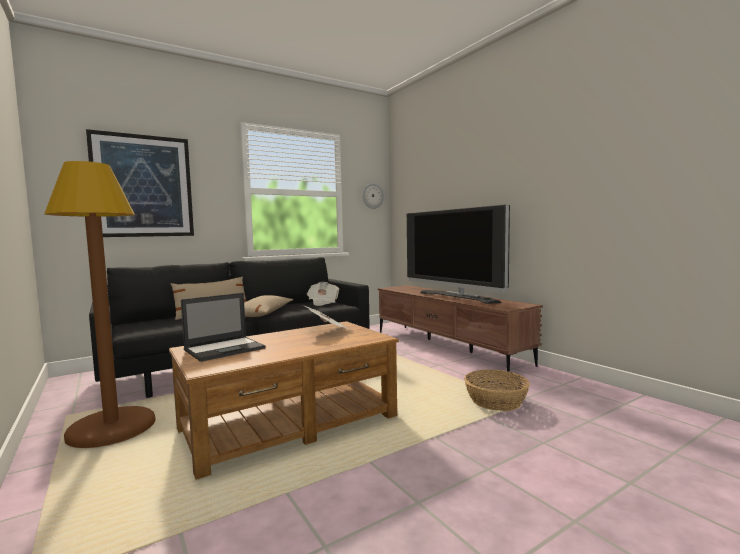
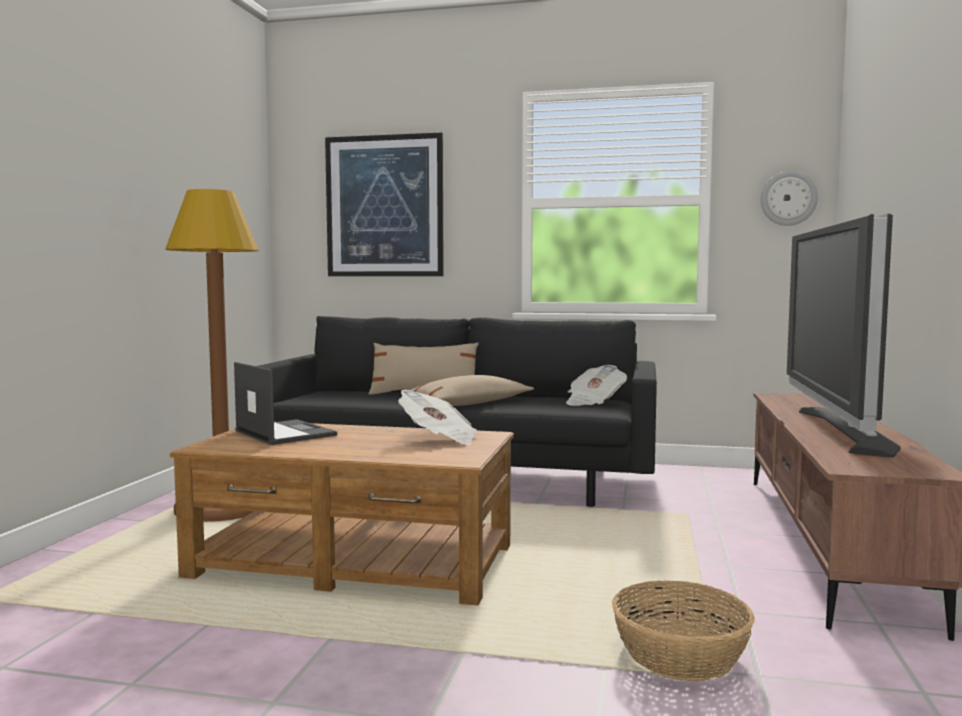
camera: 45 degrees right, 0 degrees up
(225, 349) = (284, 433): laptop -> laptop turned 135 degrees counterclockwise

